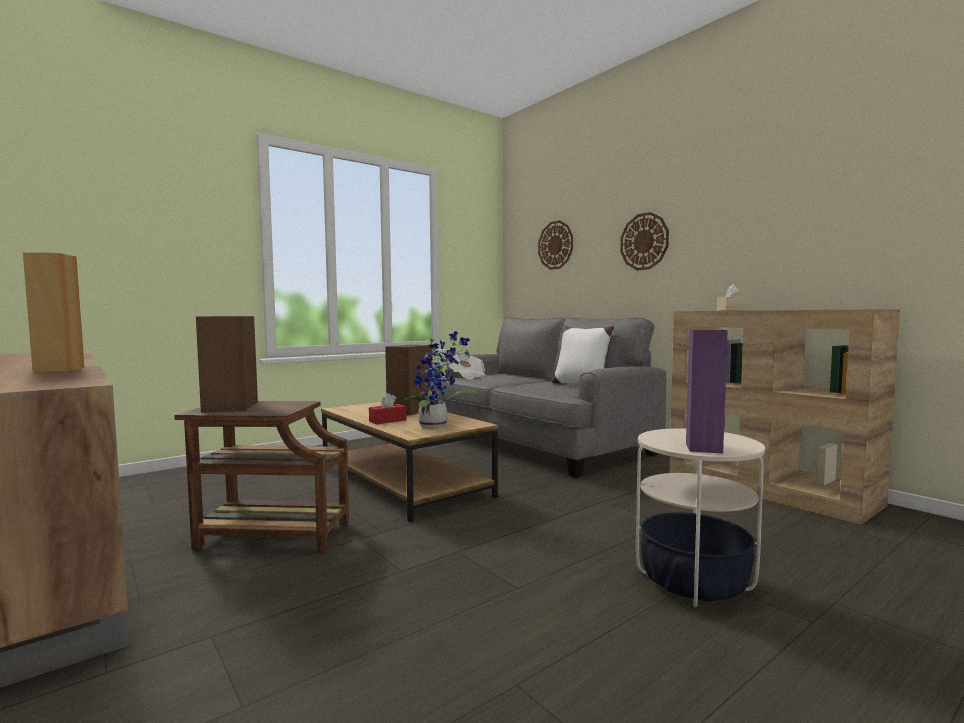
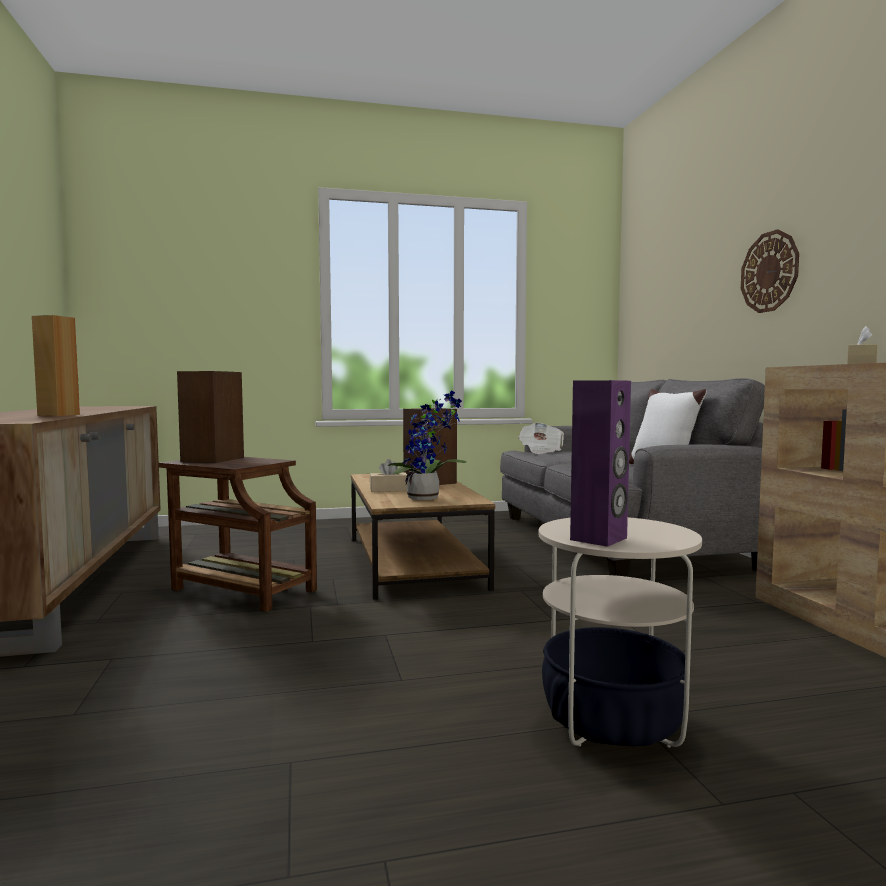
camera: 25 degrees right, 0 degrees up
(387, 421) = (388, 490): red tissue box -> beige tissue box
(555, 245) = (671, 285): wall clock -> none

